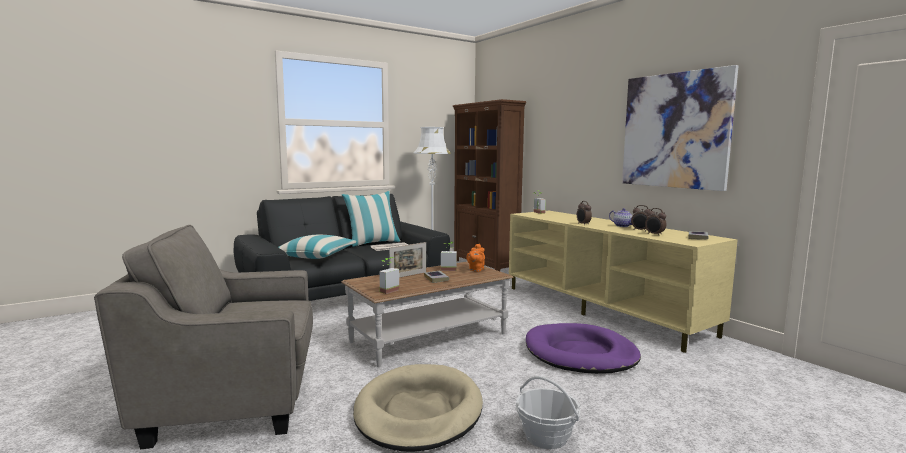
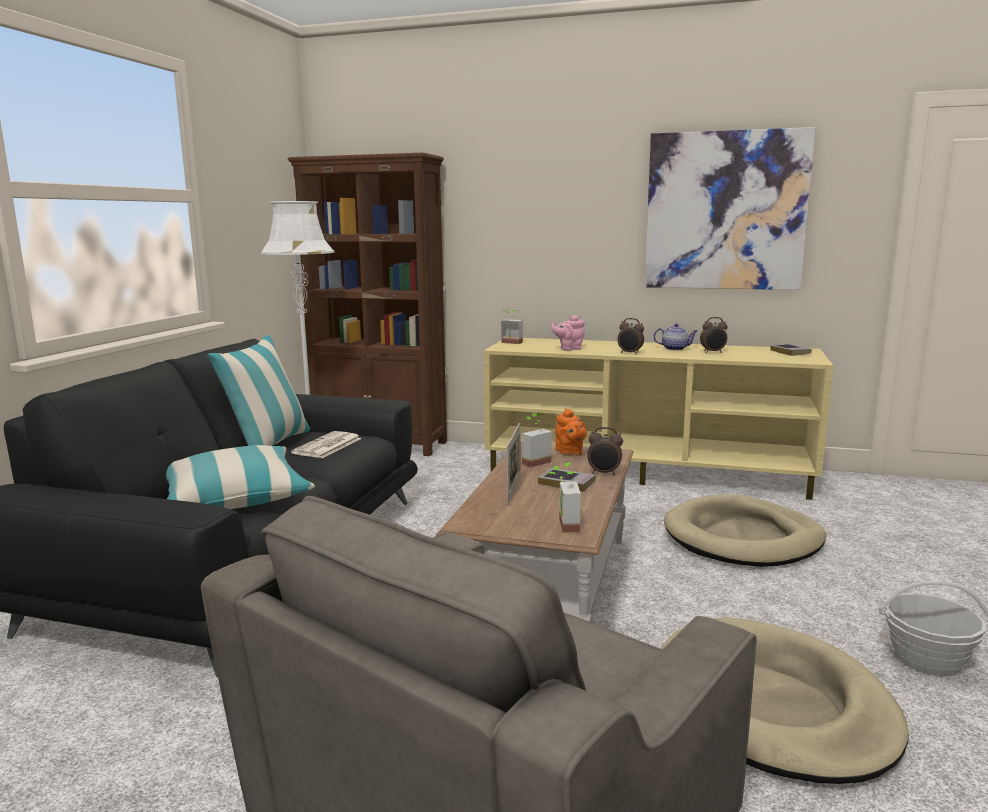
camera: 40 degrees left, 5 degrees up
(557, 218) = (569, 349): none -> pink teapot
(580, 353) = (743, 538): purple dog bed -> beige dog bed
(654, 234) = (745, 355): alarm clock -> alarm clock (604, 473)

